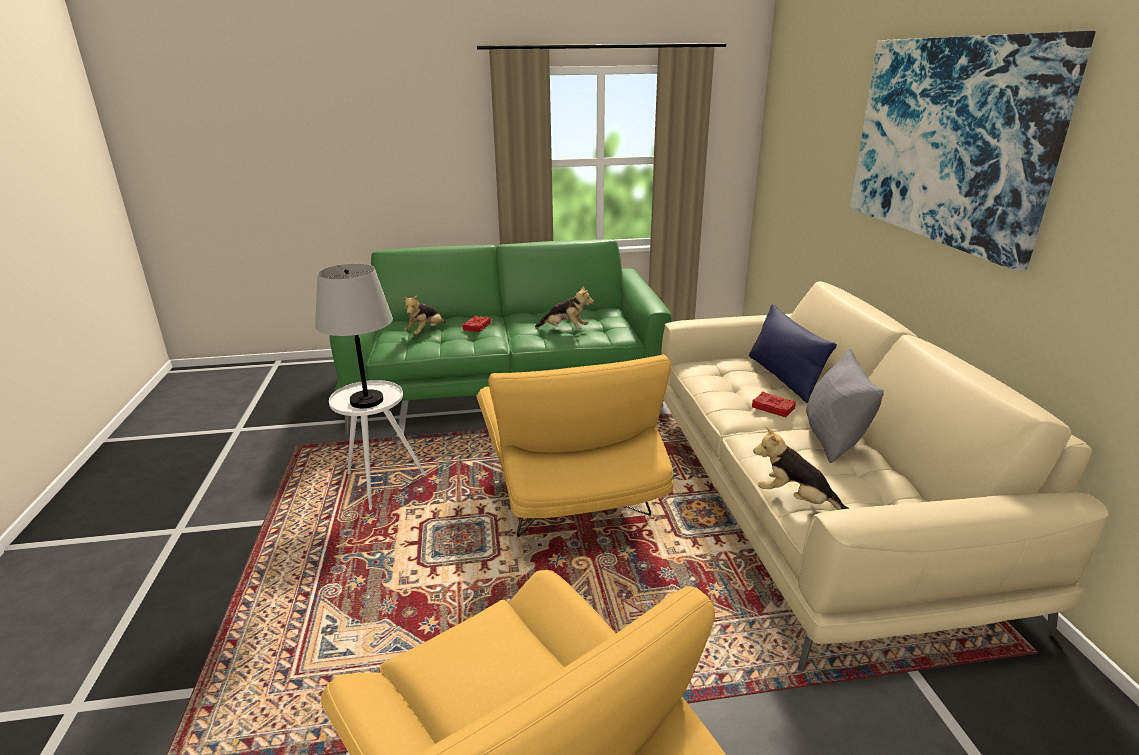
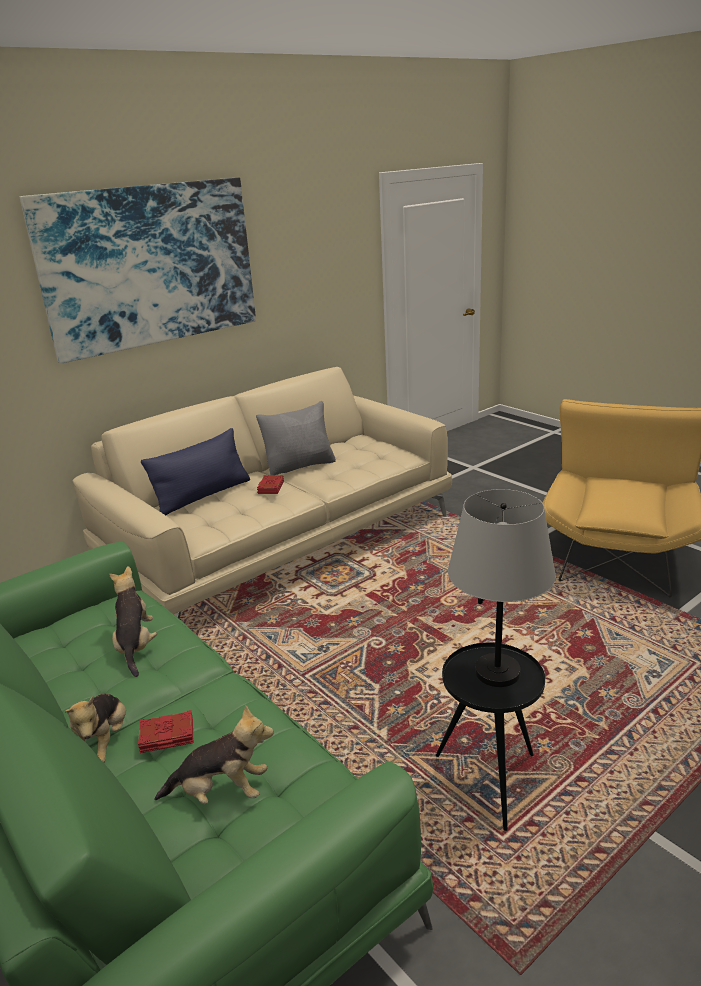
camera: 120 degrees left, 0 degrees up
(380, 484) = (489, 783): white side table -> black side table
(571, 494) = (369, 641): yellow armchair -> none
(796, 500) = (390, 462): plush toy -> plush toy (103, 743)

